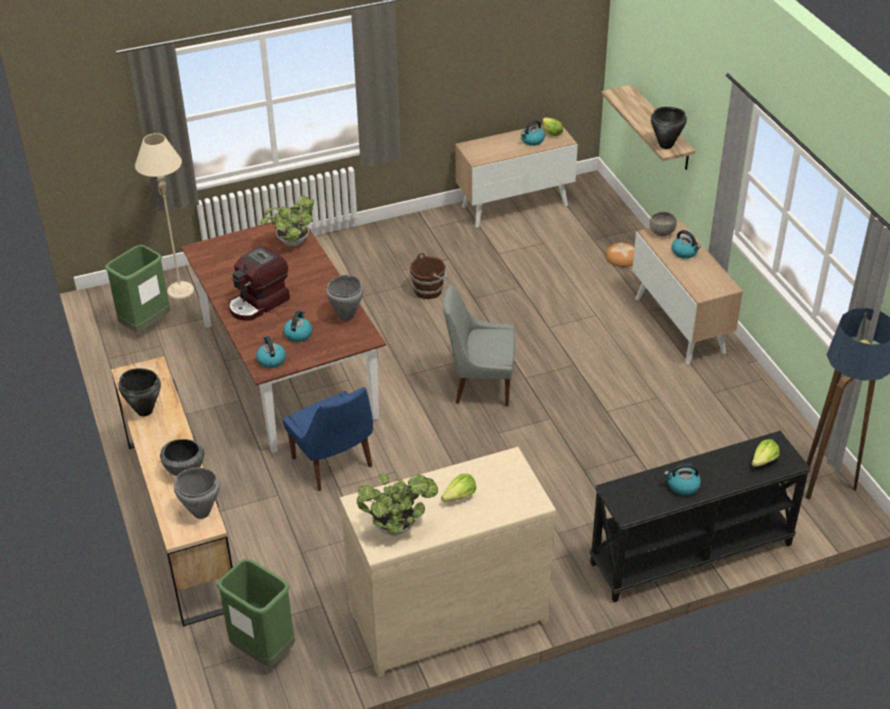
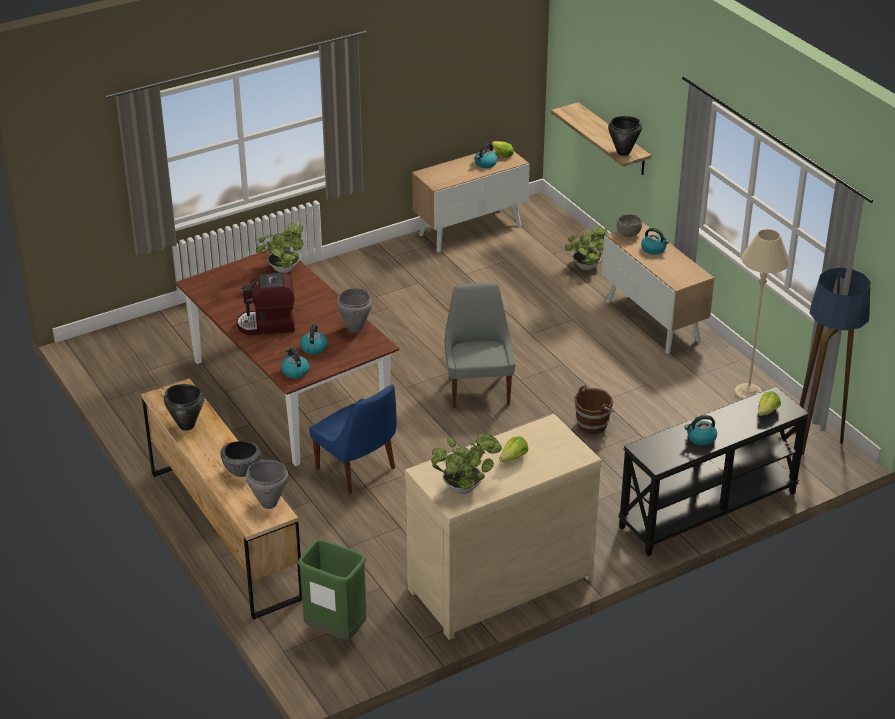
camera: 10 degrees left, 5 degrees down
(146, 325) = (136, 367): green trash can -> none
(180, 290) = (161, 333): beige floor lamp -> beige floor lamp (748, 393)
(259, 303) = (268, 325): coffee machine -> coffee machine turned 45 degrees clockwise
(429, 290) = (407, 312): brown bucket -> brown bucket (592, 425)
(480, 385) = (478, 389): grey chair -> grey chair turned 90 degrees clockwise
(622, 257) = (585, 267): bread -> potted plant

